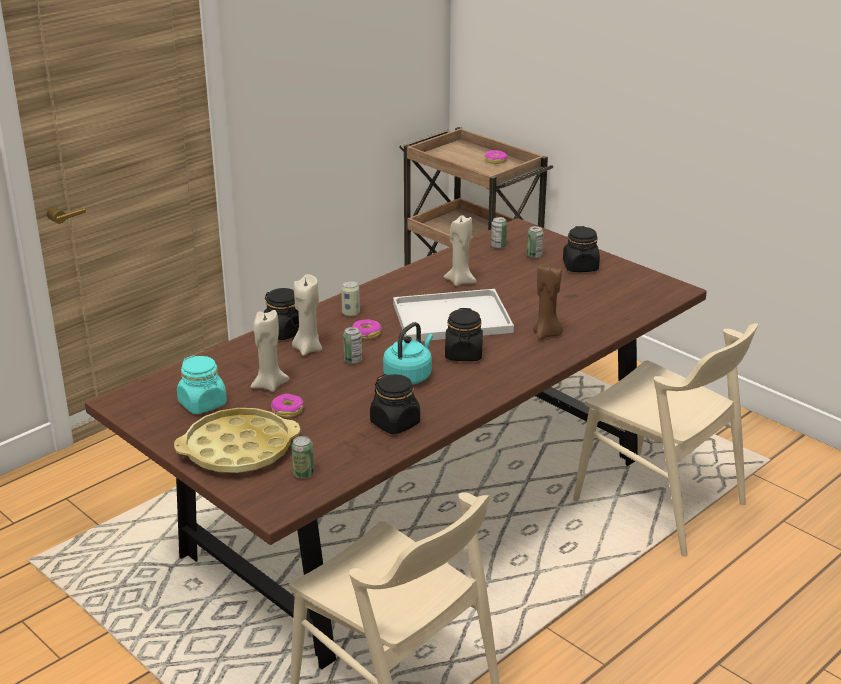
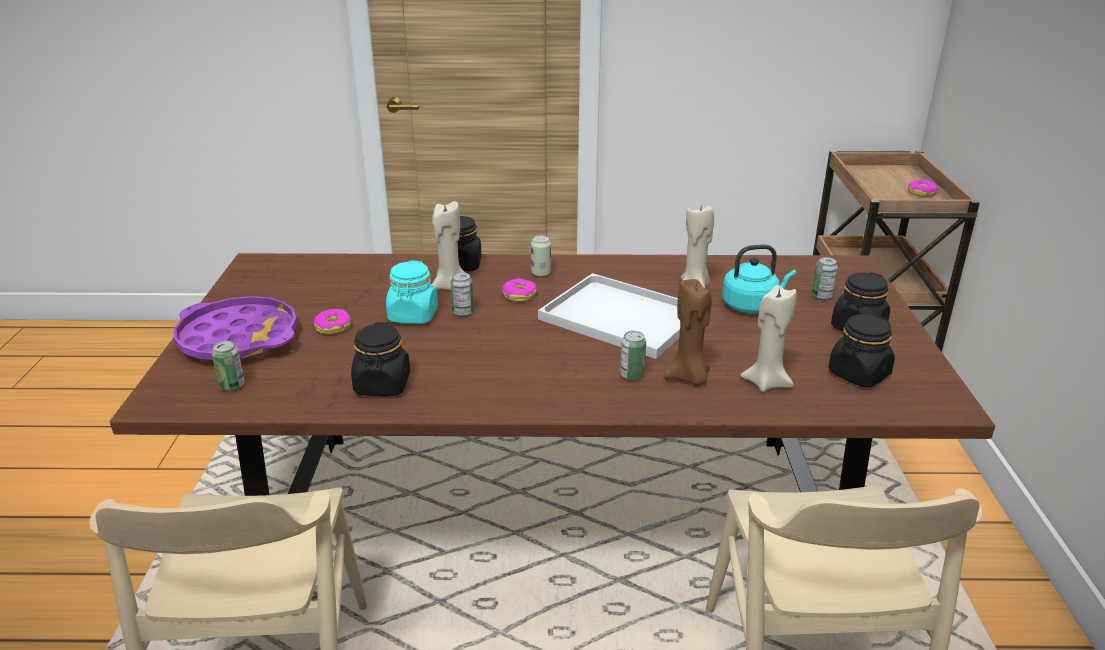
camera: 45 degrees right, 0 degrees up
(203, 404) = (294, 291): turquoise jar -> turquoise jar (413, 316)
(238, 449) = (238, 338): yellow tray -> purple tray
(269, 385) = (363, 300): beige candle -> beige candle (766, 383)
(409, 376) = (479, 349): turquoise kettle -> turquoise kettle (752, 305)
(463, 354) = (566, 355): black jar -> black jar (858, 374)
(498, 246) = (797, 272): can -> can (632, 375)

